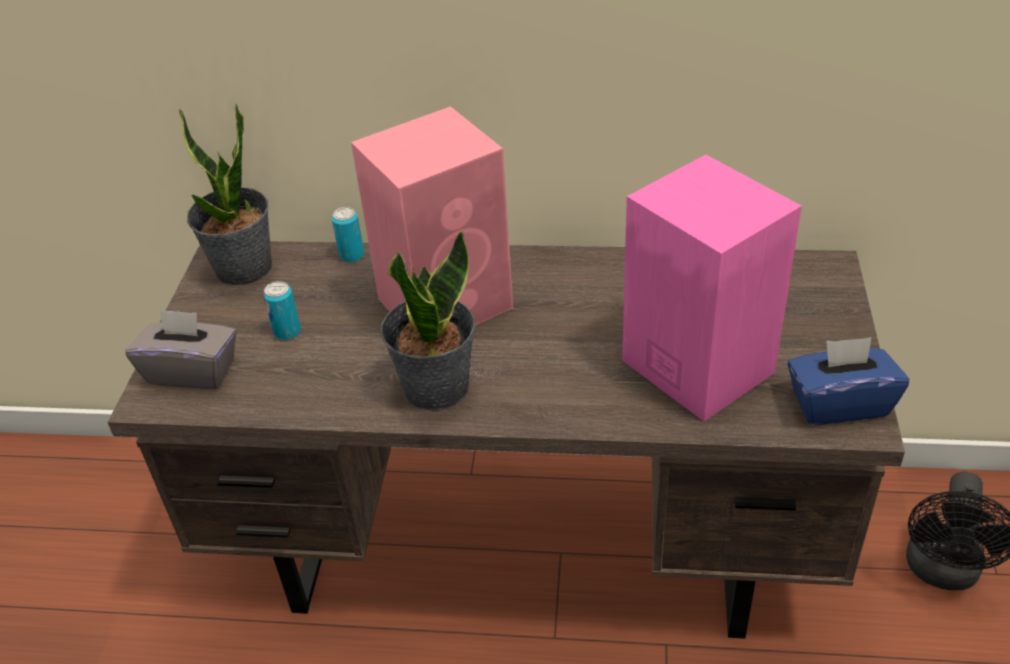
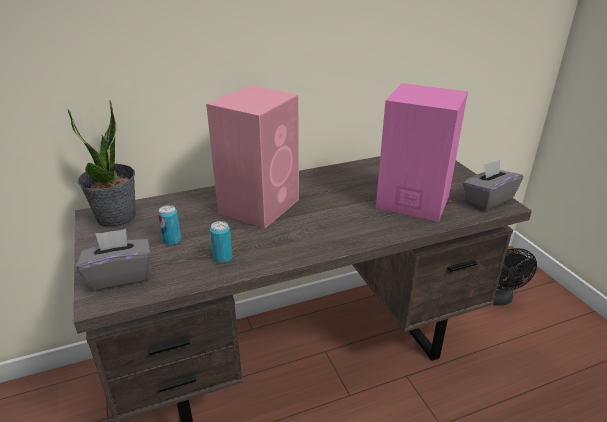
camera: 30 degrees left, 10 degrees down
(352, 255) = (184, 197): can -> can (223, 258)
(435, 386) = (288, 243): potted plant -> none
(839, 403) = (487, 200): blue tissue box -> grey tissue box

